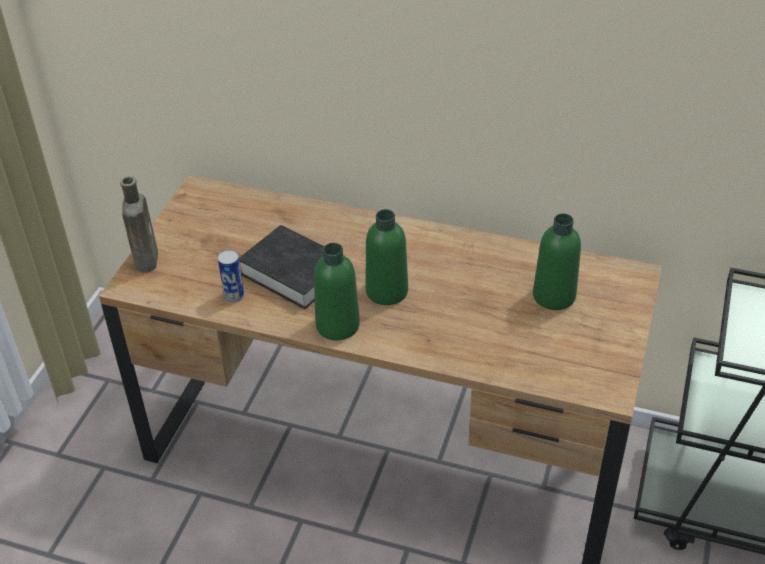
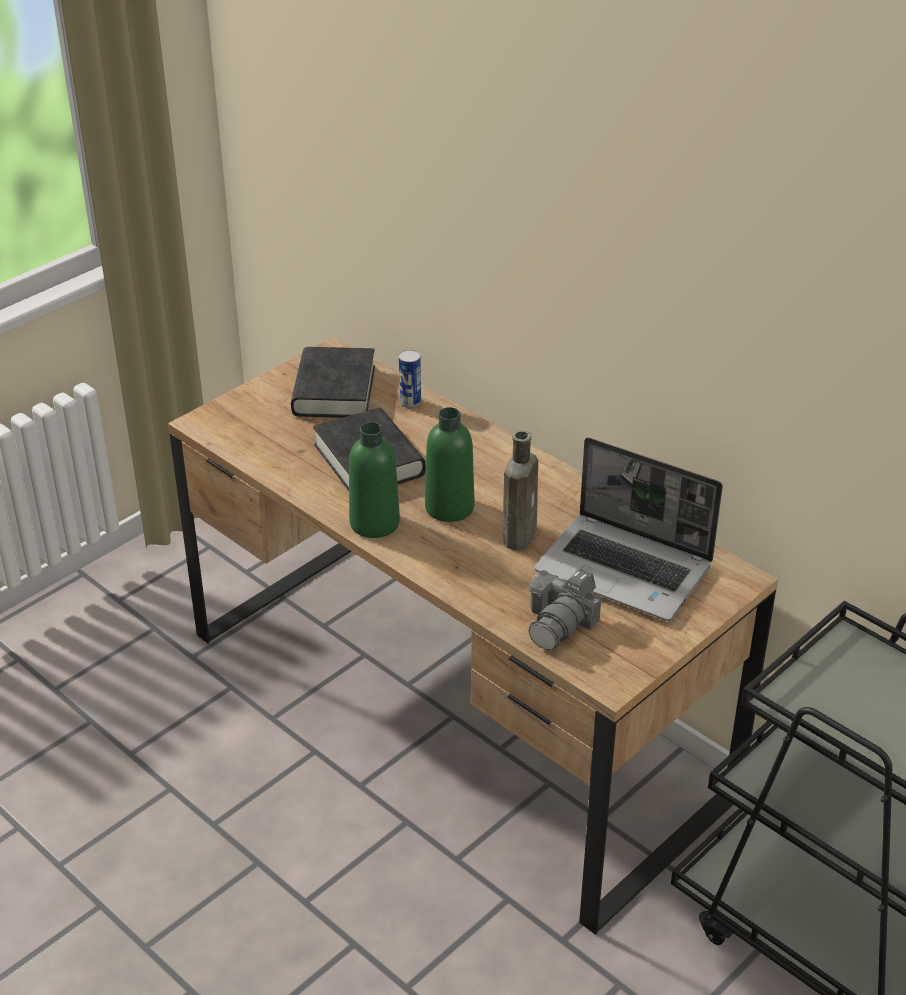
camera: 25 degrees right, 5 degrees down
(146, 258) = (236, 403): brown bottle -> brown bottle (520, 534)
(222, 222) = (334, 391): none -> black book
(234, 296) = (293, 463): can -> can (410, 402)
(540, 358) = (561, 623): none -> camera
(554, 296) = (626, 569): green bottle -> laptop

